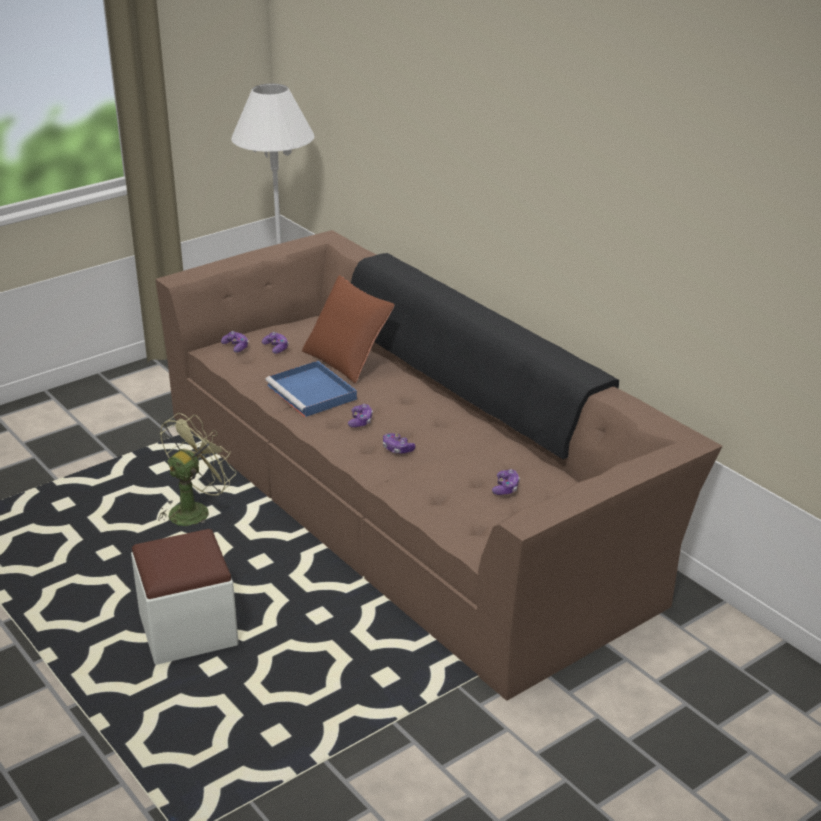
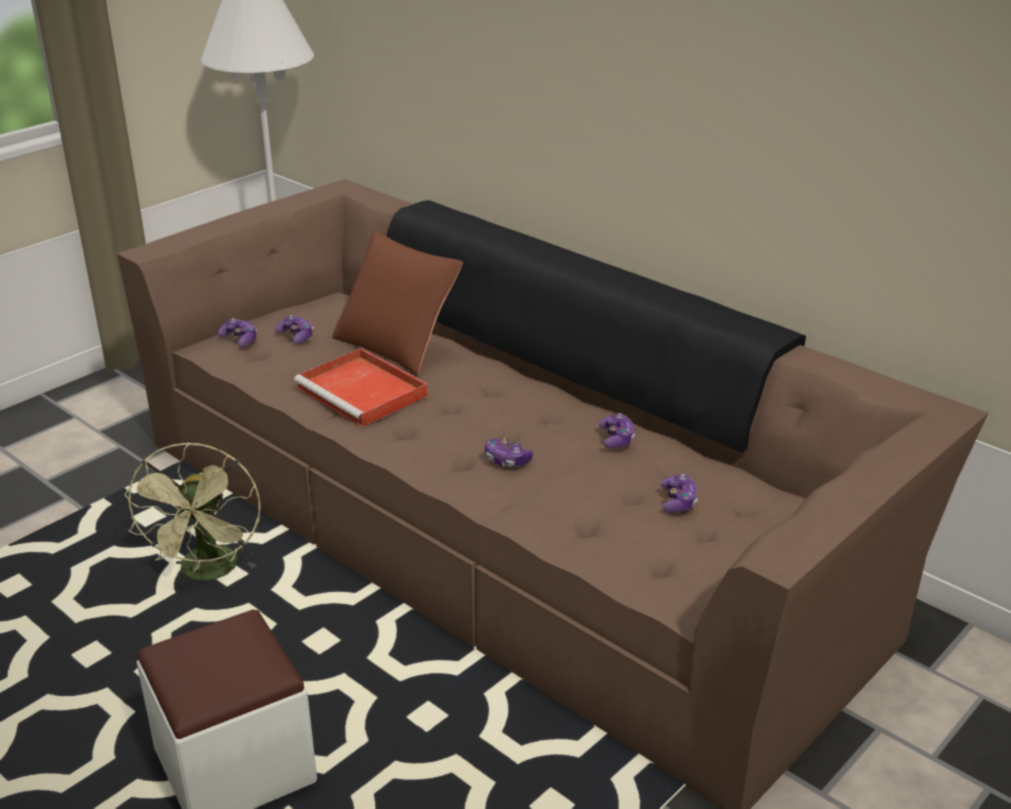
camera: 10 degrees left, 0 degrees up
(194, 510) = (209, 573): green fan -> green fan turned 150 degrees clockwise
(313, 393) = (364, 392): blue tray -> red tray
(360, 421) = (442, 426): game controller -> game controller (616, 438)

